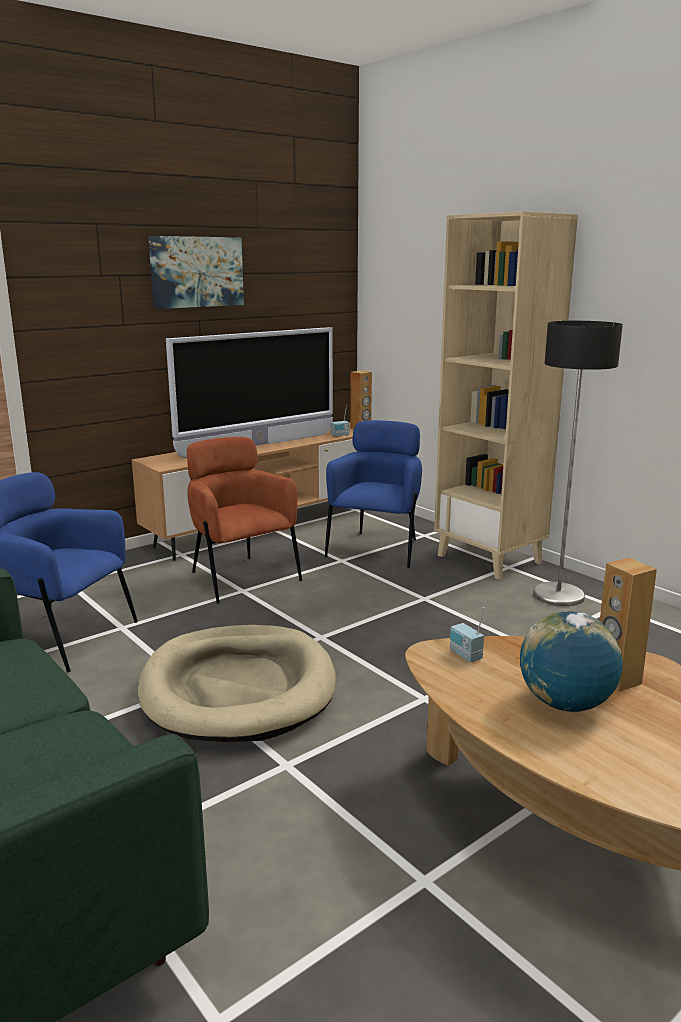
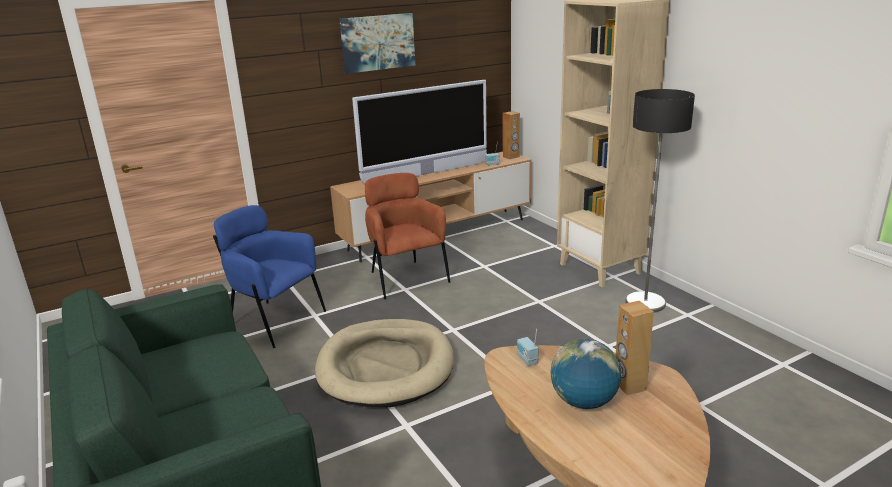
camera: 10 degrees right, 5 degrees up
(377, 549) = (514, 257): blue armchair -> none

